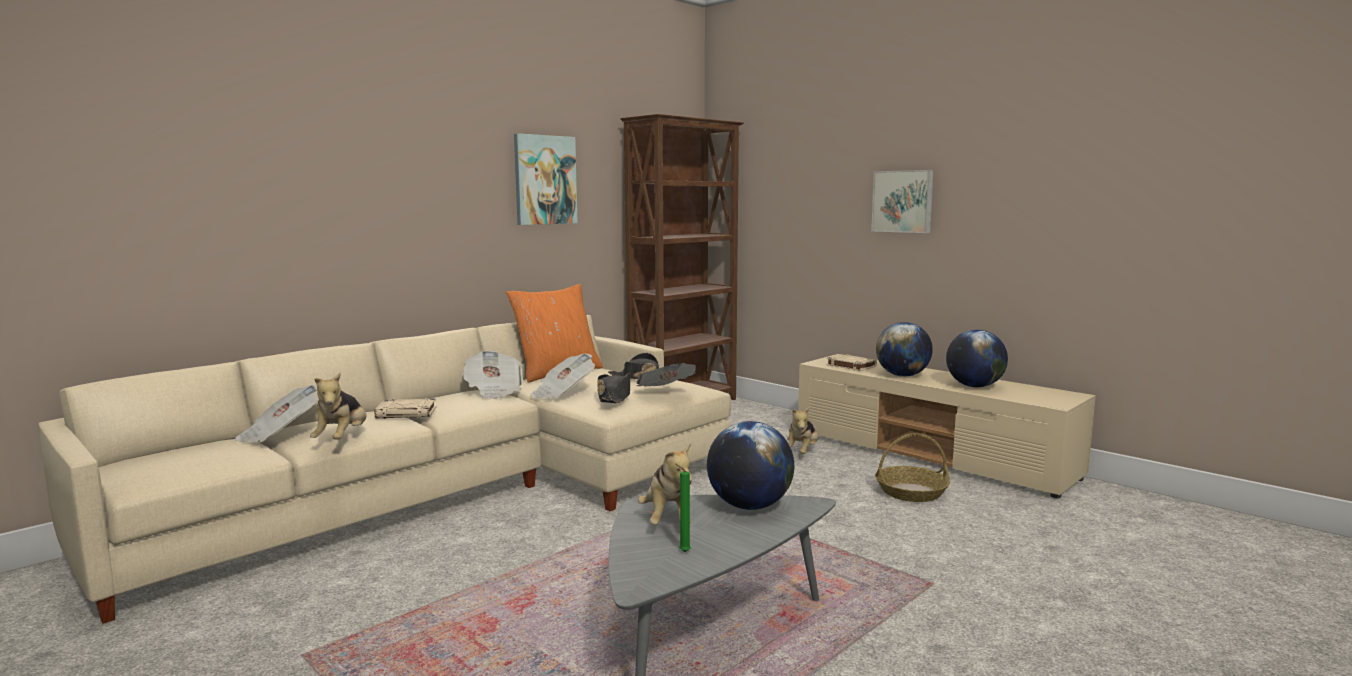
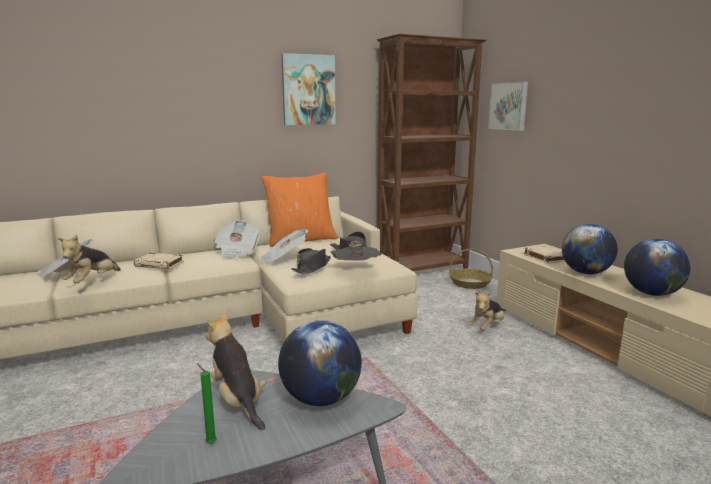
camera: 20 degrees right, 5 degrees up
(668, 520) = (237, 401): plush toy -> plush toy turned 135 degrees clockwise
(903, 201) = (611, 108): picture -> picture (509, 106)
(911, 492) = (562, 386): basket -> basket (470, 283)

